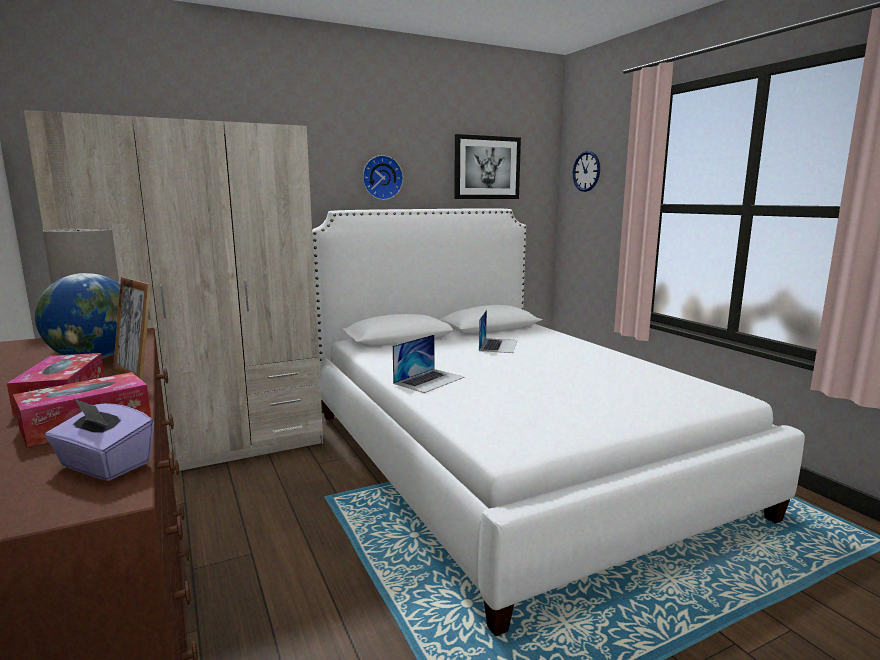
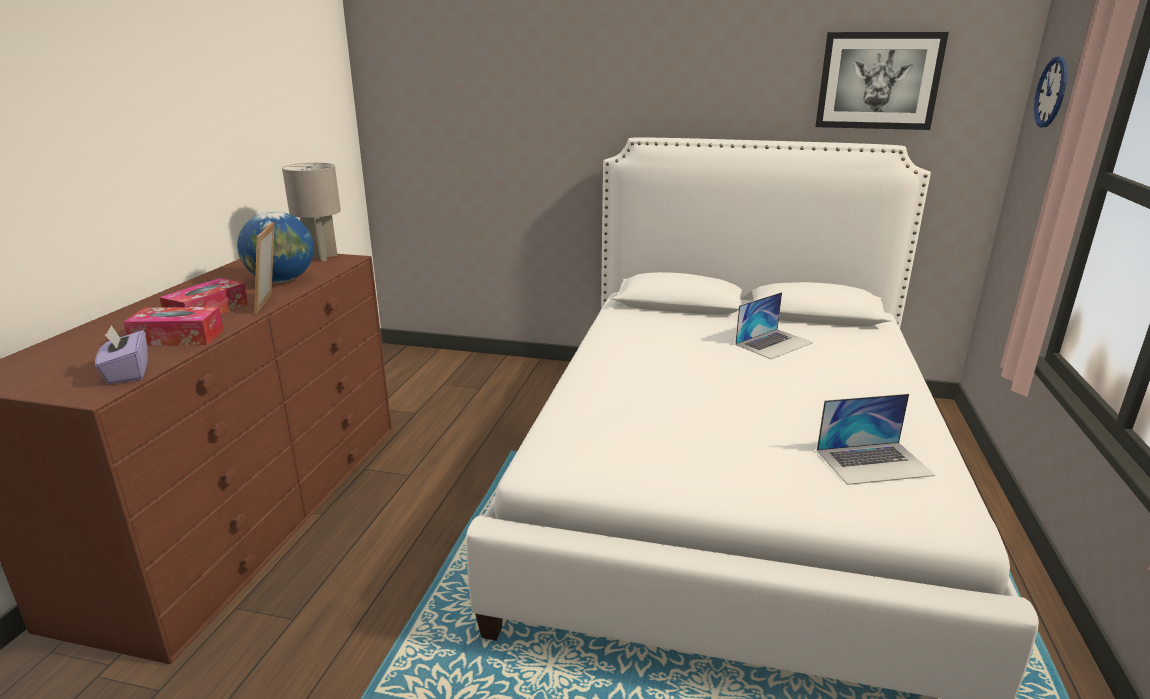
camera: 40 degrees right, 10 degrees up
(212, 448) = (483, 371): beige wardrobe -> none
(381, 177) = (708, 96): wall clock -> none
(429, 380) = (612, 366): laptop -> laptop (874, 462)

